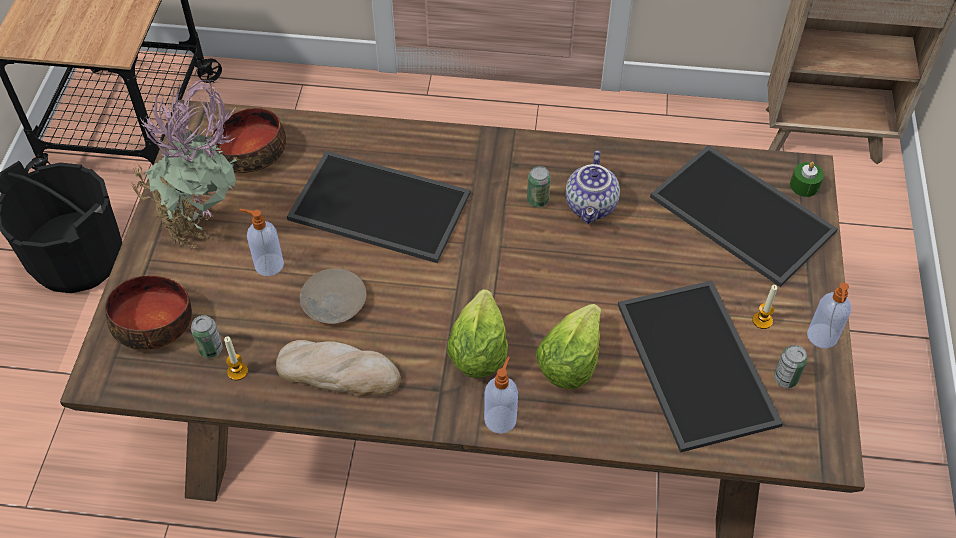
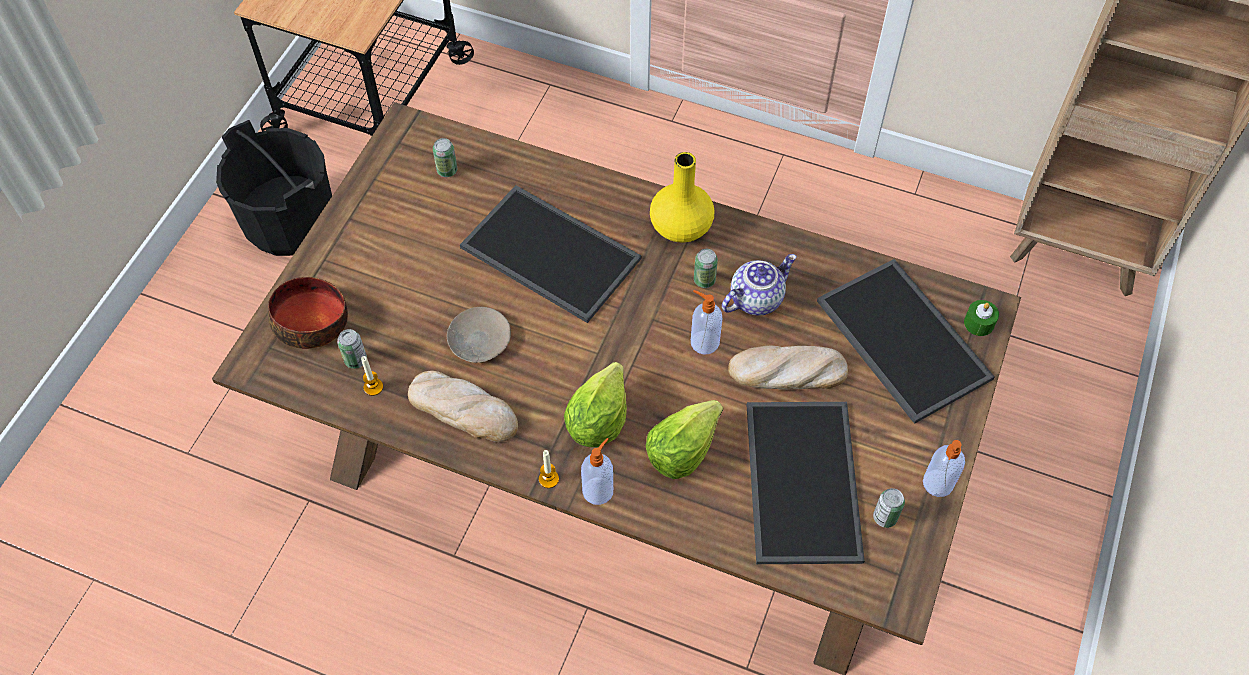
camera: 15 degrees right, 5 degrees up
(205, 224) = (384, 235): potted plant -> none
(252, 151) = (447, 170): bowl -> can
(268, 264) = (429, 289): soap dispenser -> soap dispenser (703, 342)
(499, 157) = (681, 227): none -> yellow vase
(592, 206) = (755, 298): teapot -> teapot turned 150 degrees counterclockwise
(645, 266) = (787, 372): none -> bread
(762, 320) = (883, 454): candle -> candle (548, 479)

